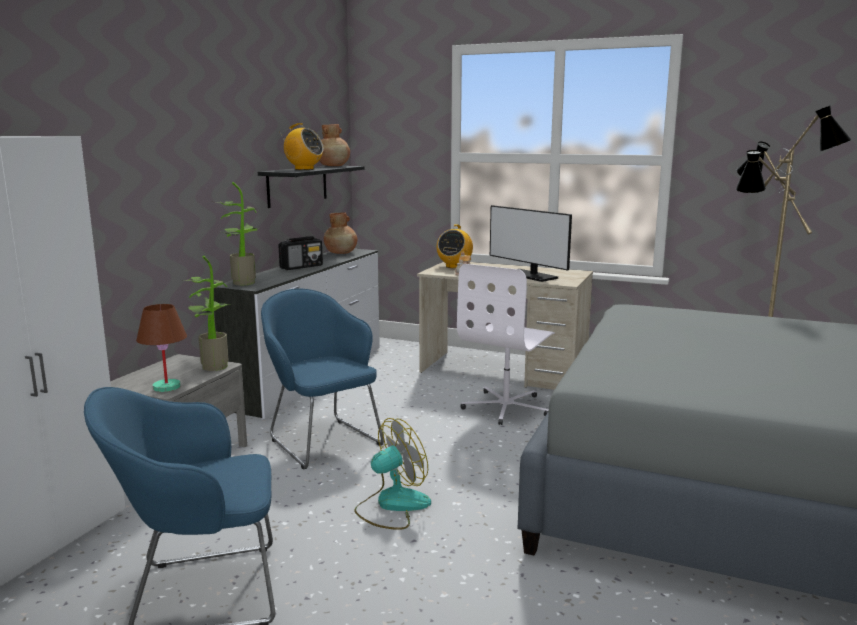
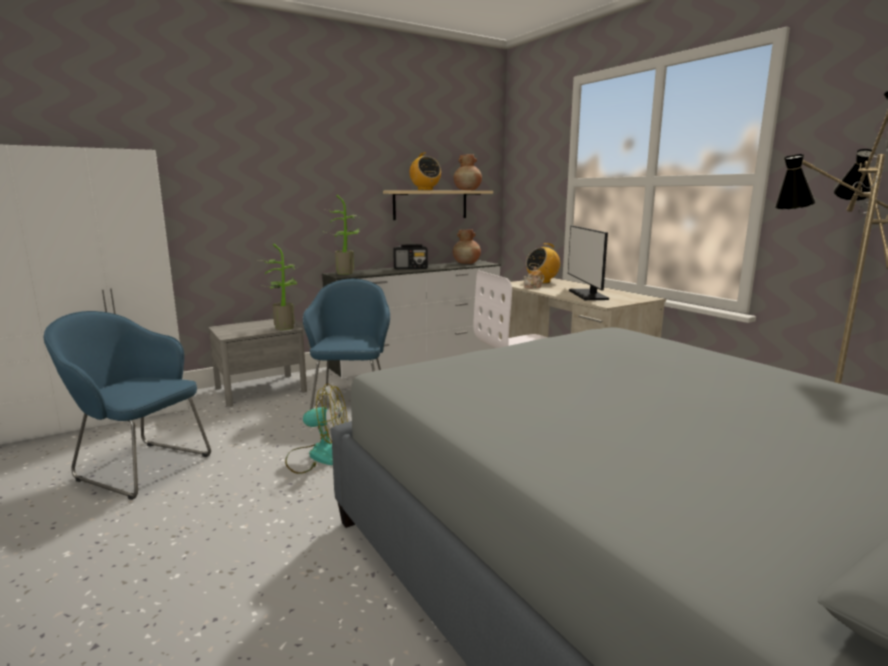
camera: 35 degrees right, 0 degrees up
(167, 387) = (234, 334): brown table lamp -> none
(297, 185) = (430, 204): black shelf -> beige shelf

